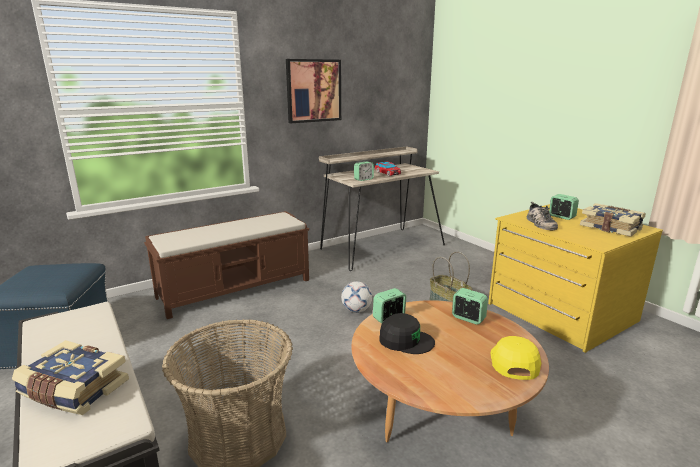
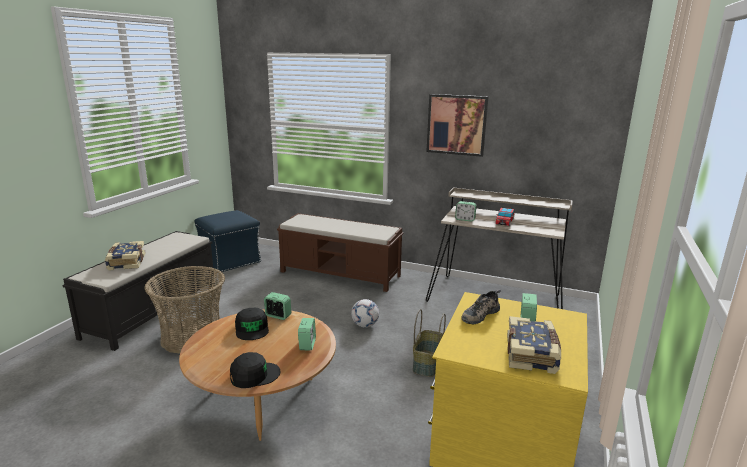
camera: 55 degrees right, 0 degrees up
(514, 362) = (254, 375): yellow cap -> black cap

